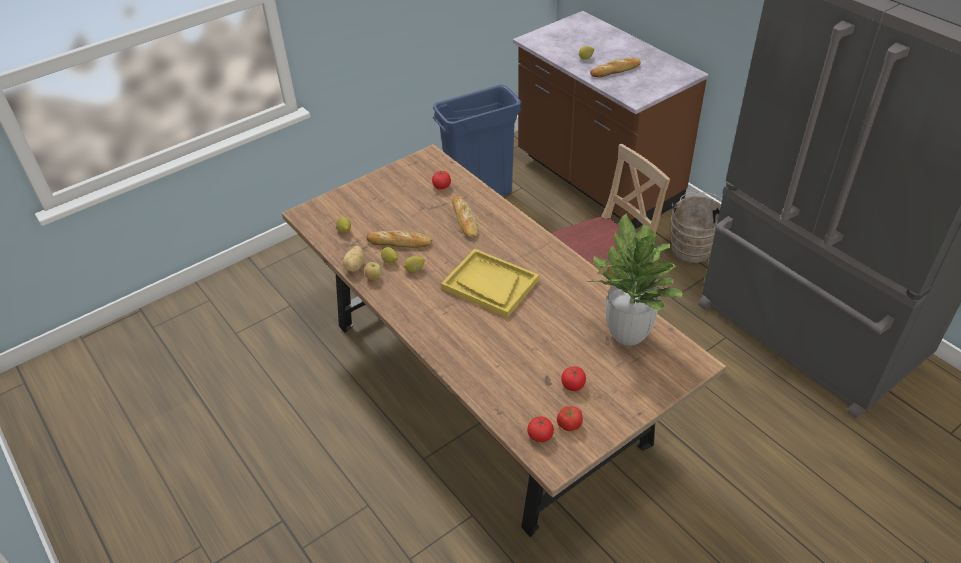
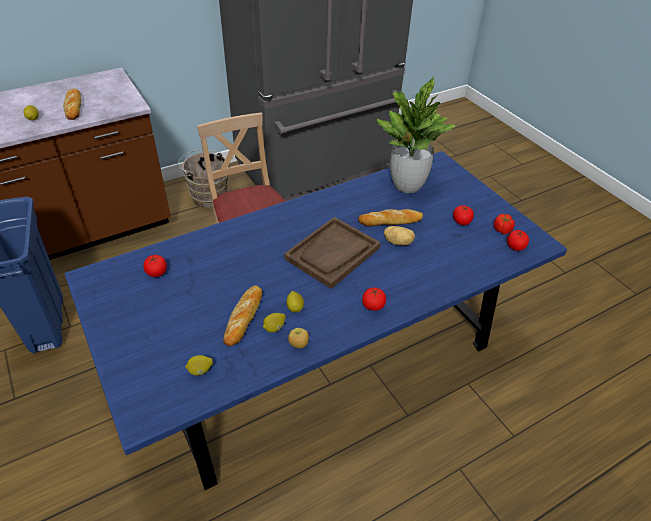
camera: 85 degrees left, 0 degrees up
(356, 266) = (273, 361): potato -> potato (398, 242)
(424, 319) = (373, 306): none -> tomato
(465, 220) = (226, 260): bread -> bread (390, 221)
(484, 380) = (322, 355): brown dining table -> blue dining table
(490, 284) = (332, 253): yellow tray -> brown tray

